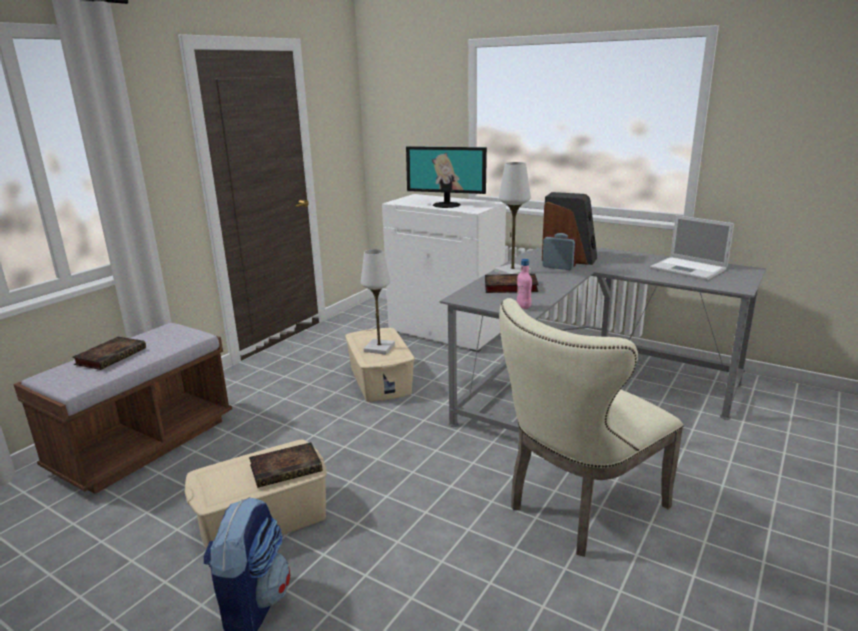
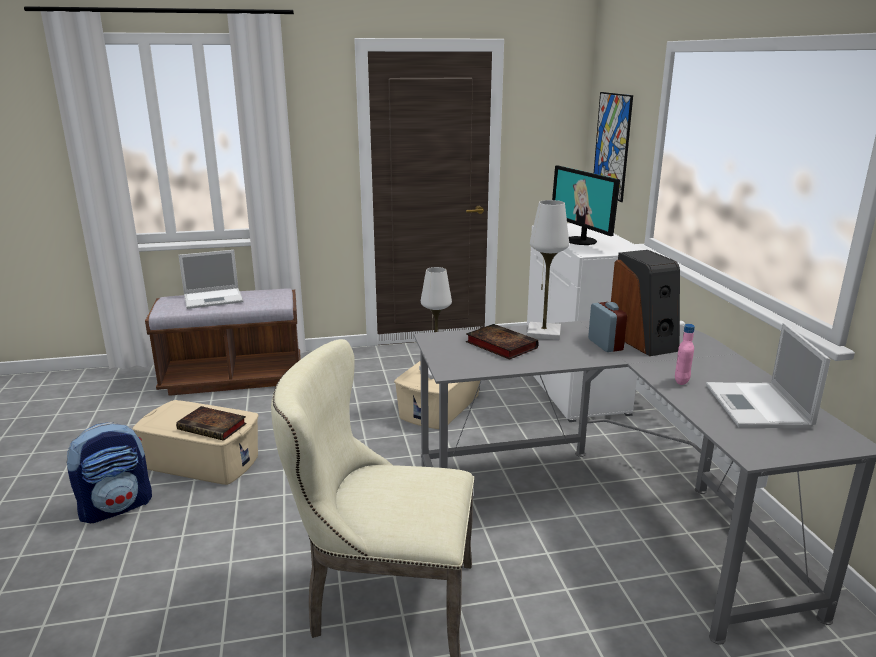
camera: 45 degrees right, 0 degrees up
(112, 356) = (214, 298): book -> laptop
(404, 129) = (612, 145): none -> picture
(523, 306) = (459, 367): pink bottle -> pink bottle (681, 381)

